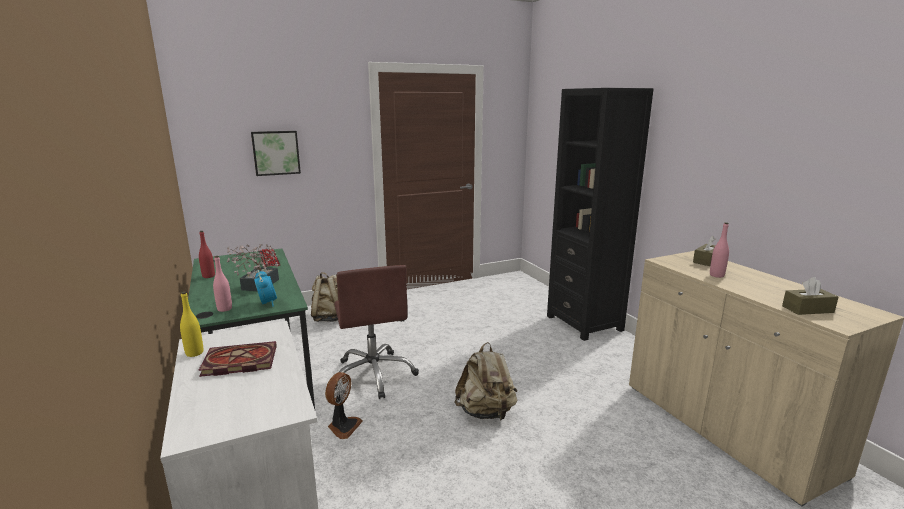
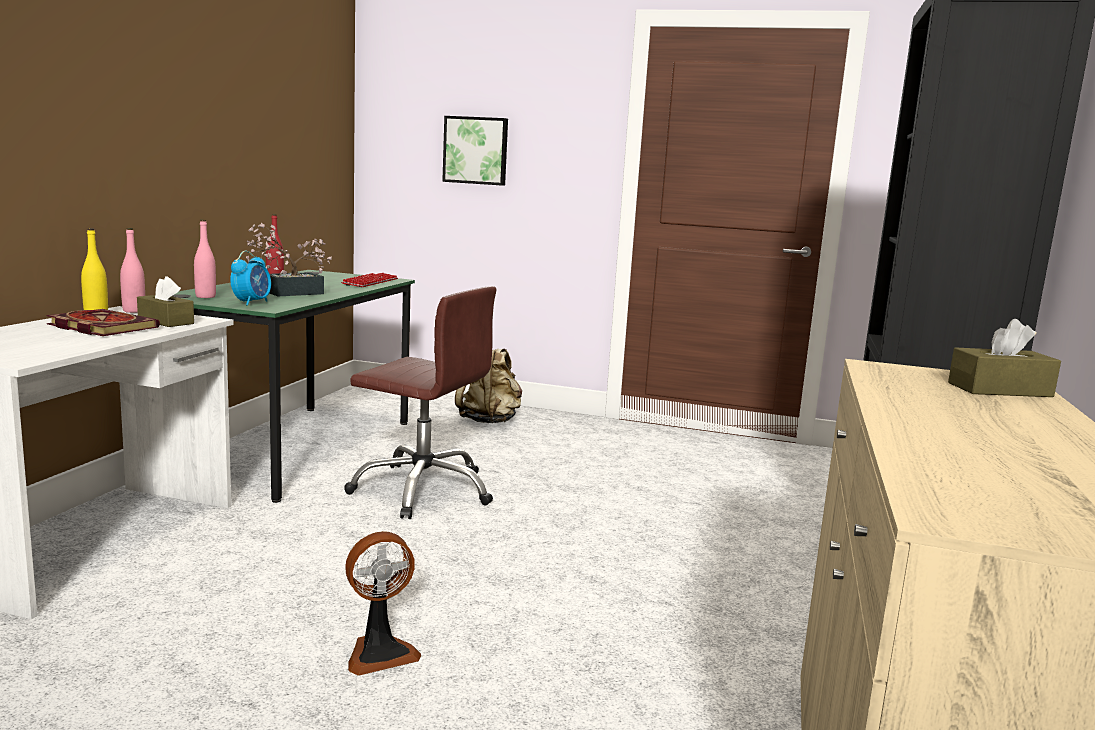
camera: 40 degrees right, 5 degrees down
(343, 426) = (291, 519): fan -> fan (380, 653)
(374, 375) = (423, 490): brown office chair -> brown office chair turned 90 degrees counterclockwise
(486, 412) = (478, 588): beige backpack -> none
(716, 275) = (929, 402): pink bottle -> pink bottle (134, 311)
(807, 309) = (967, 481): brown tissue box -> brown tissue box (166, 321)

